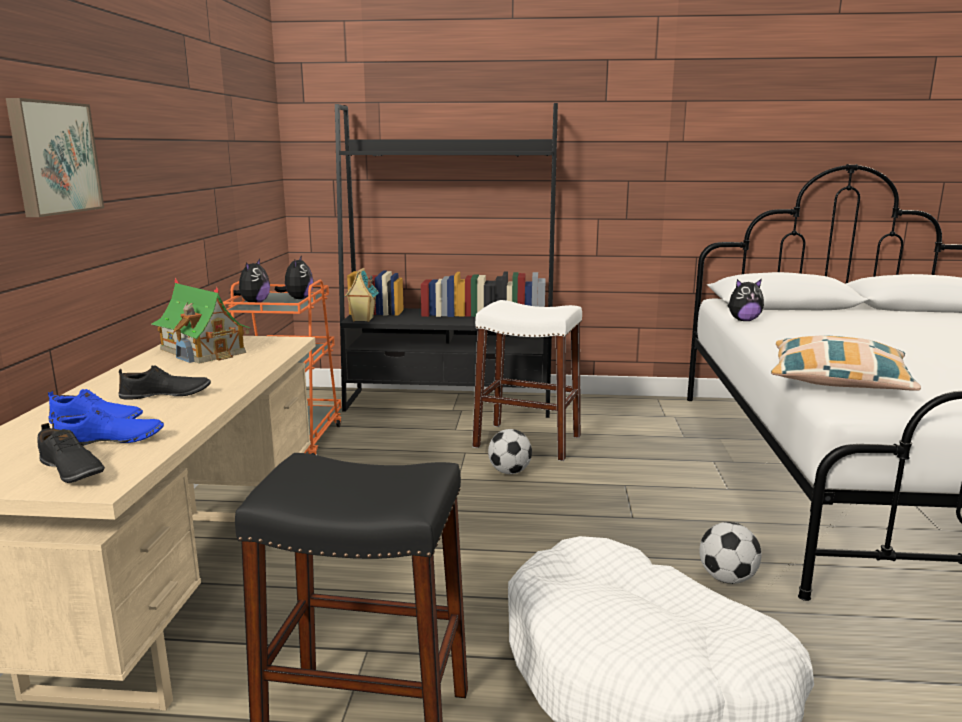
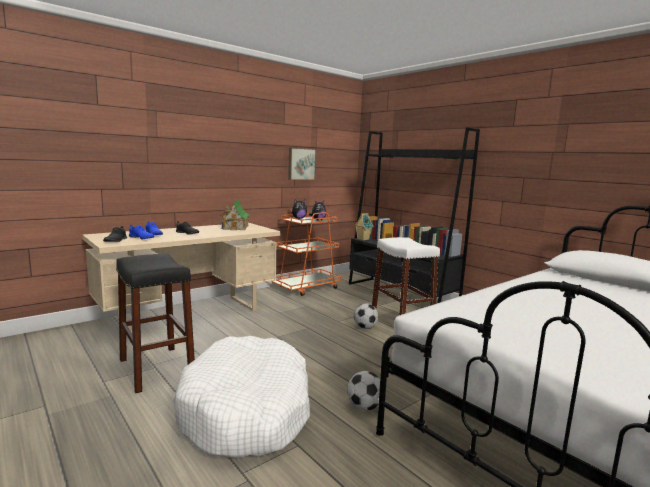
camera: 45 degrees right, 5 degrees down
(53, 158) = (189, 146): picture -> picture (301, 164)
(743, 320) = (534, 276): plush toy -> none
(838, 380) = (470, 308): pillow -> none

